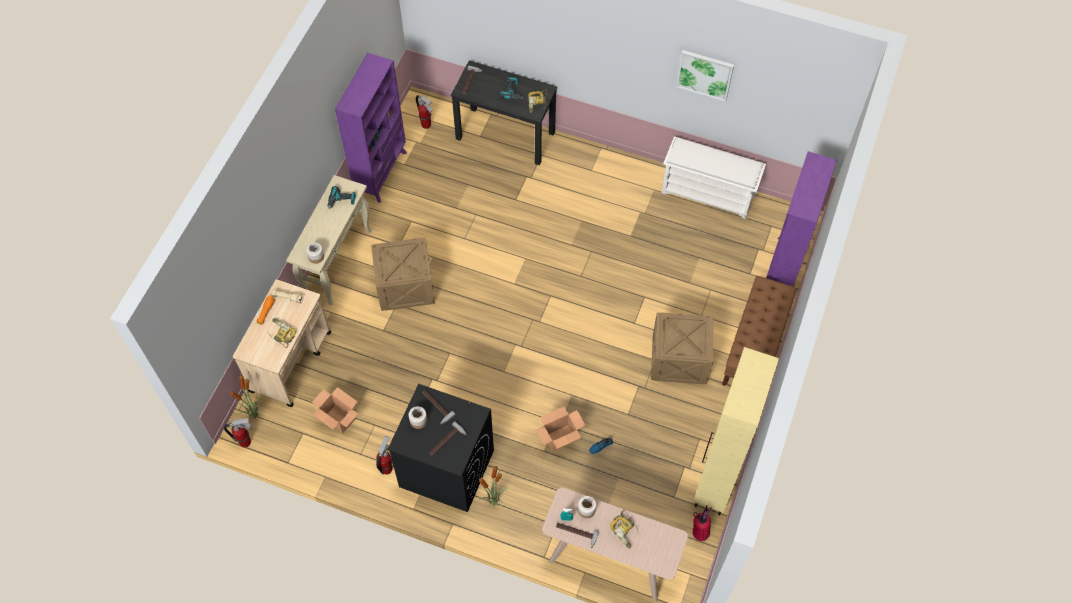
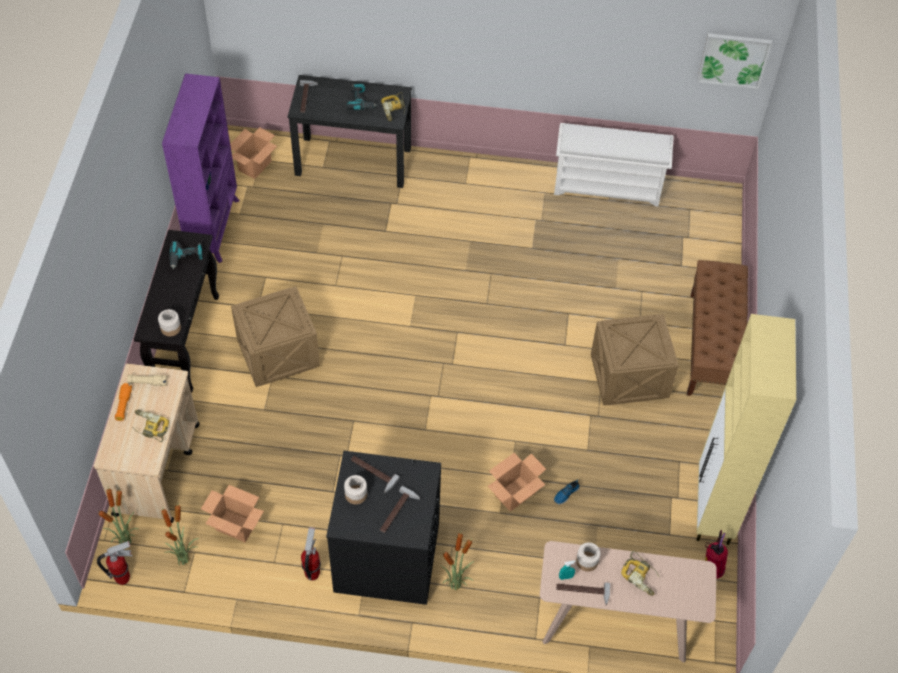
camera: 15 degrees left, 5 degrees down
(294, 437) = (185, 559): none -> potted plant
(338, 262) = (187, 340): beige console table -> black console table
(426, 125) = (255, 165): fire extinguisher -> cardboard box
(704, 74) = (595, 35): picture -> picture (733, 60)
(783, 269) = (717, 253): purple bookcase -> none

